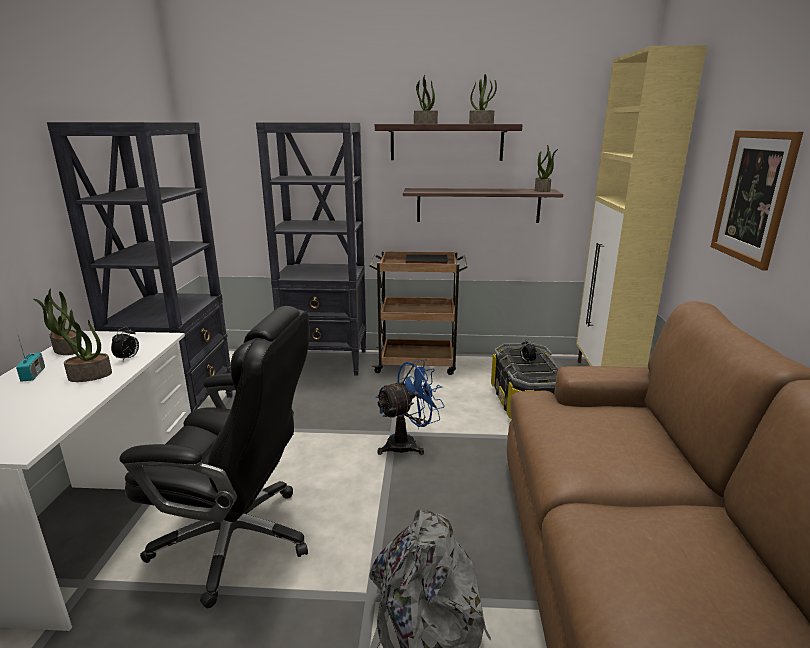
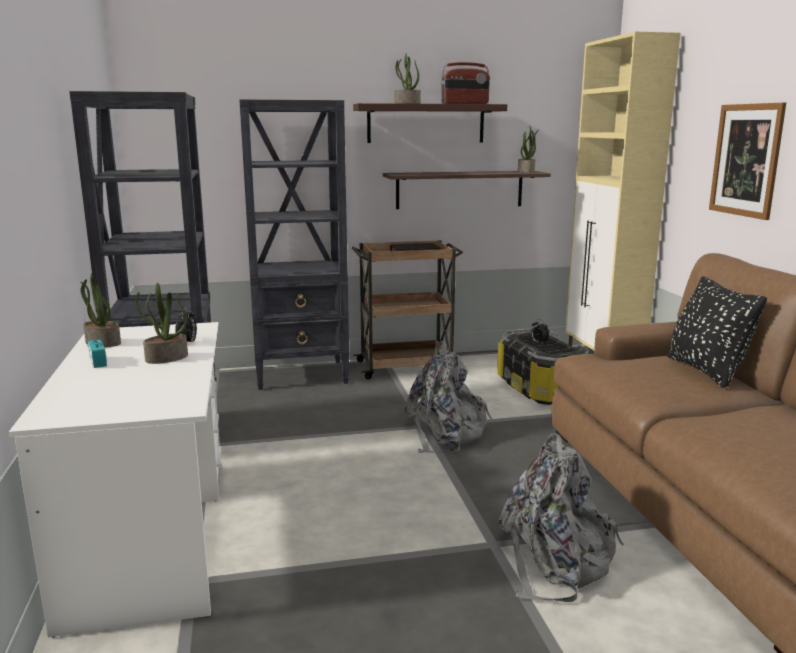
camera: 15 degrees left, 5 degrees down
(237, 539) = (328, 525): black office chair -> none
(408, 444) = (445, 432): blue fan -> grey backpack
(481, 123) = (465, 103): potted plant -> radio
(652, 440) = (706, 371): none -> black pillow

